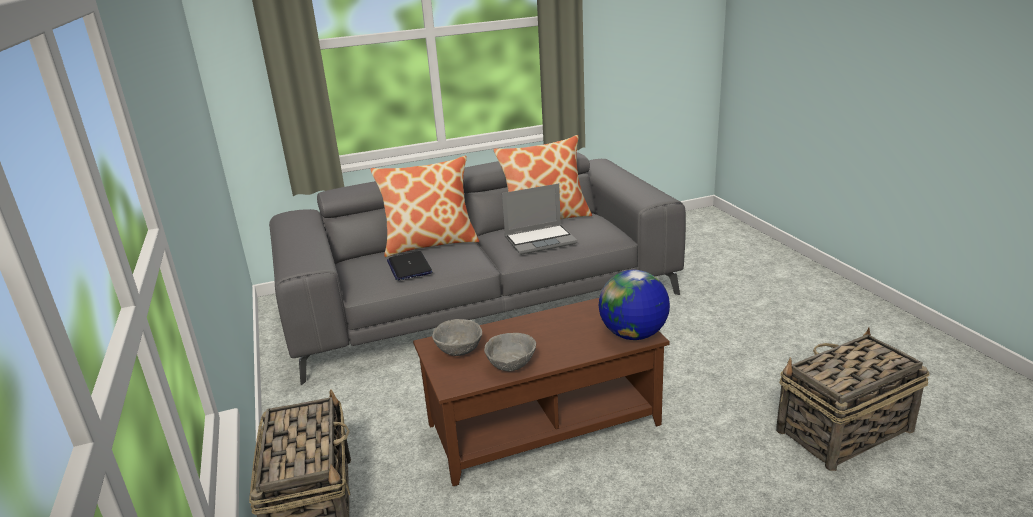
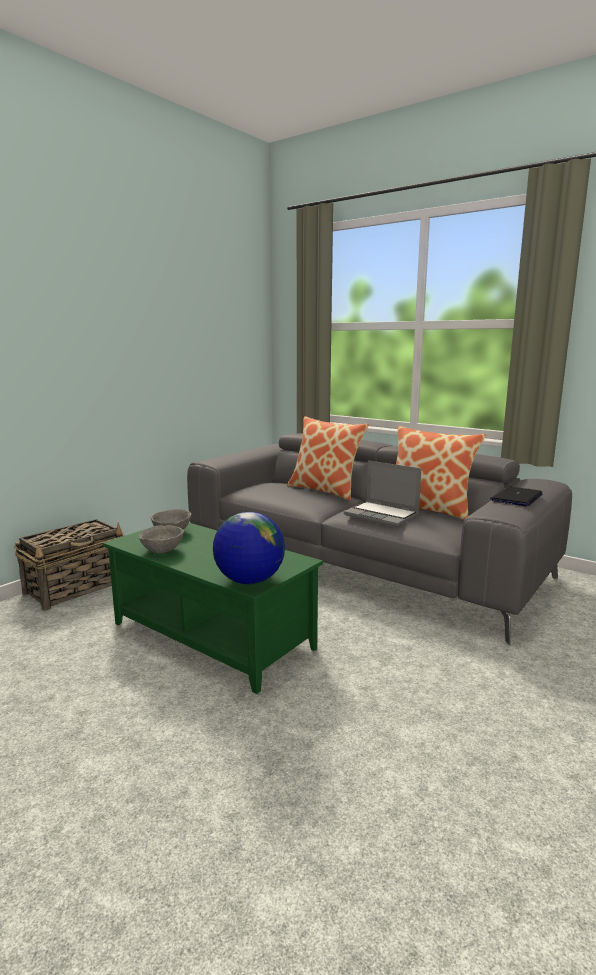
camera: 55 degrees right, 10 degrees down
(409, 267) = (279, 493): laptop -> laptop (516, 498)
(542, 423) = (213, 635): brown coffee table -> green coffee table
(843, 431) = (354, 841): basket -> none

